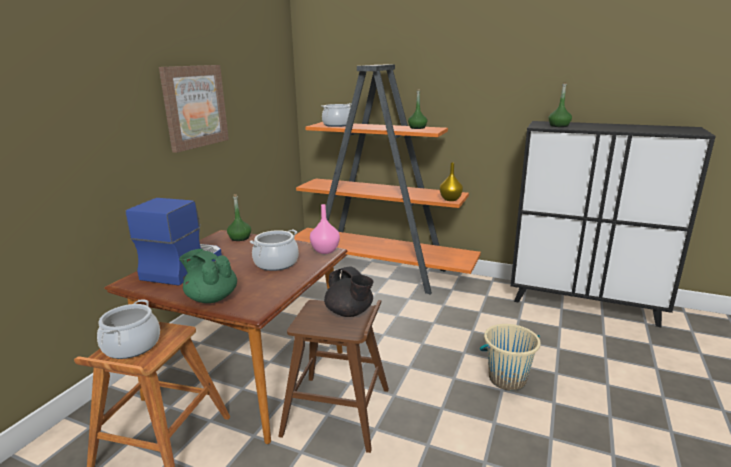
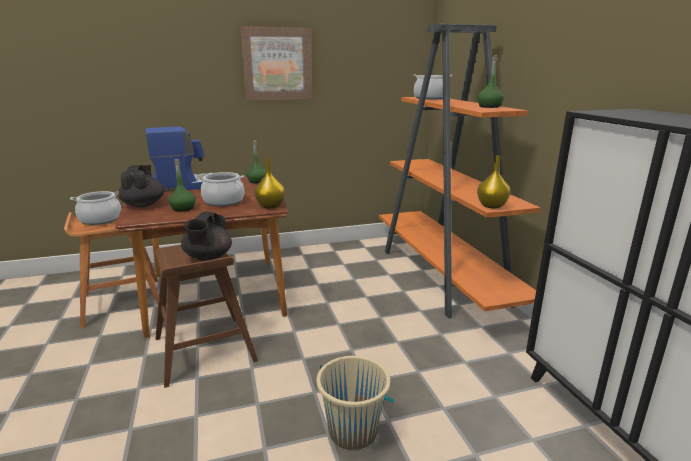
camera: 50 degrees right, 0 degrees up
(211, 298) = (144, 205): green teapot -> black teapot
(324, 251) = (270, 206): pink vase -> yellow vase
(559, 126) = (632, 114): green bottle -> green bottle (183, 208)

